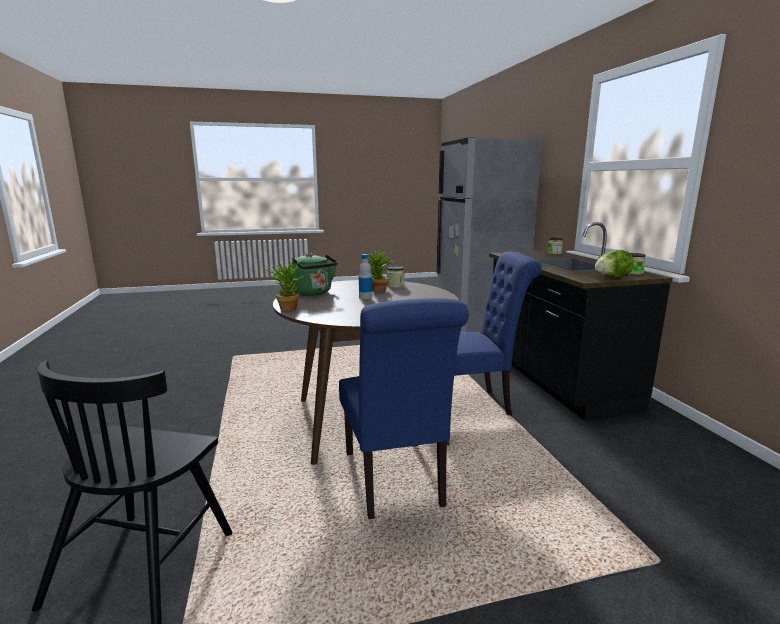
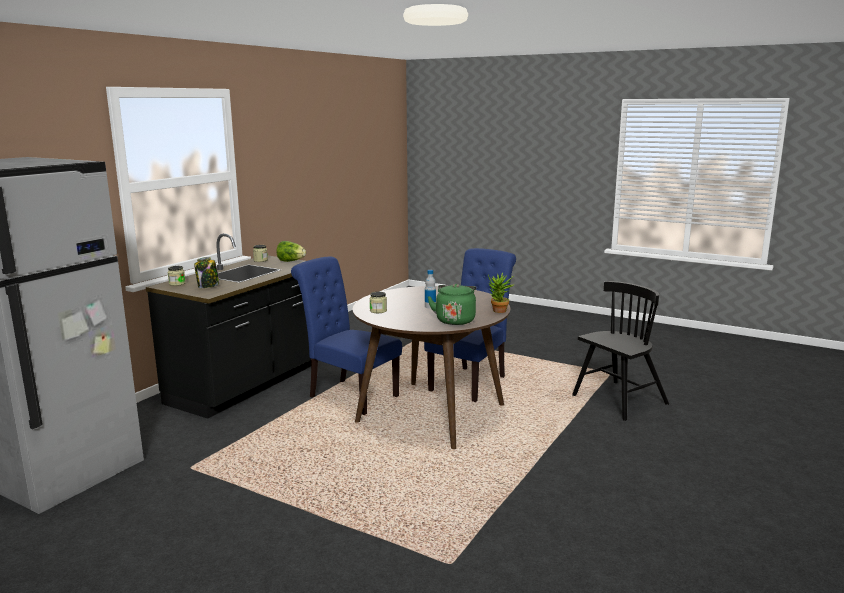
camera: 135 degrees left, 0 degrees up
(378, 291) = (405, 309): potted plant -> none
(531, 255) = (208, 286): none -> jar

